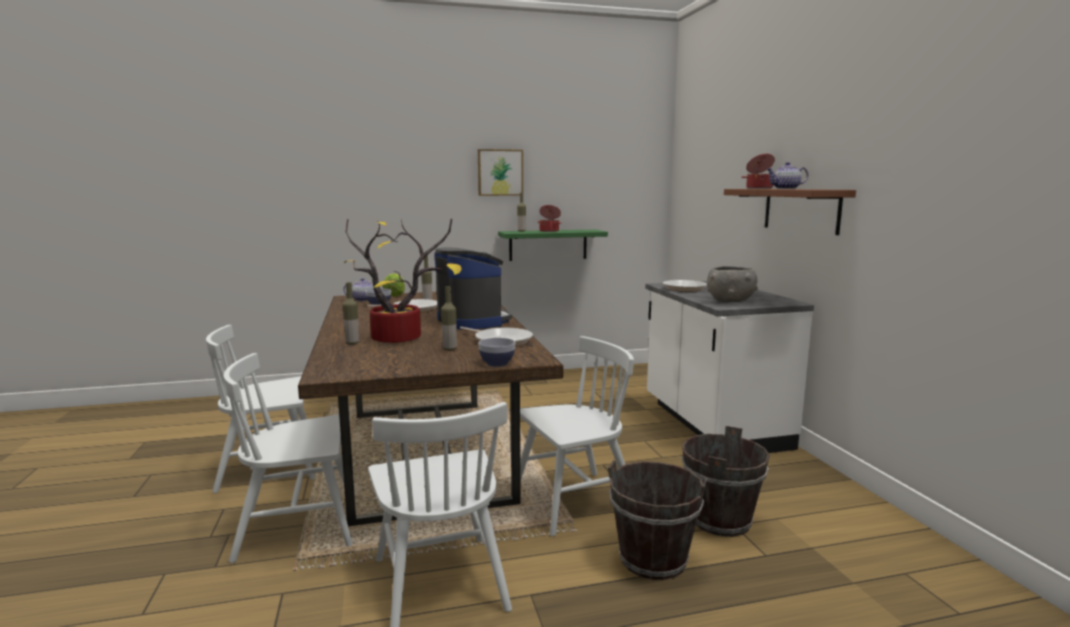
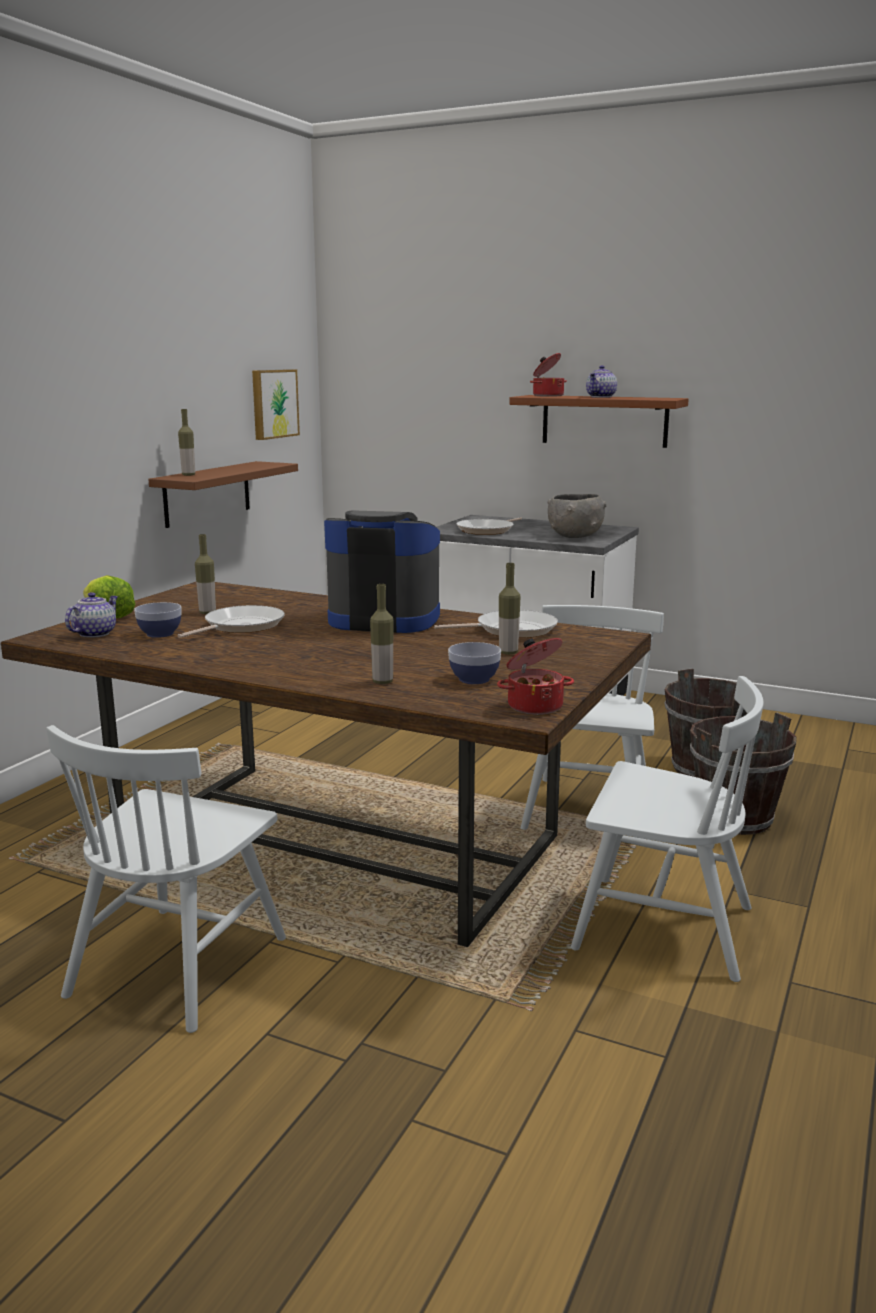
camera: 50 degrees left, 5 degrees up
(298, 527) = (417, 982): white chair -> none
(401, 338) = (405, 659): potted plant -> none
(497, 363) = (606, 649): bowl -> bowl (474, 679)
(500, 172) = (142, 374): picture -> picture (273, 403)
(548, 245) = (207, 493): green shelf -> brown shelf
(549, 231) = (225, 470): cooking pot -> cooking pot (534, 705)

